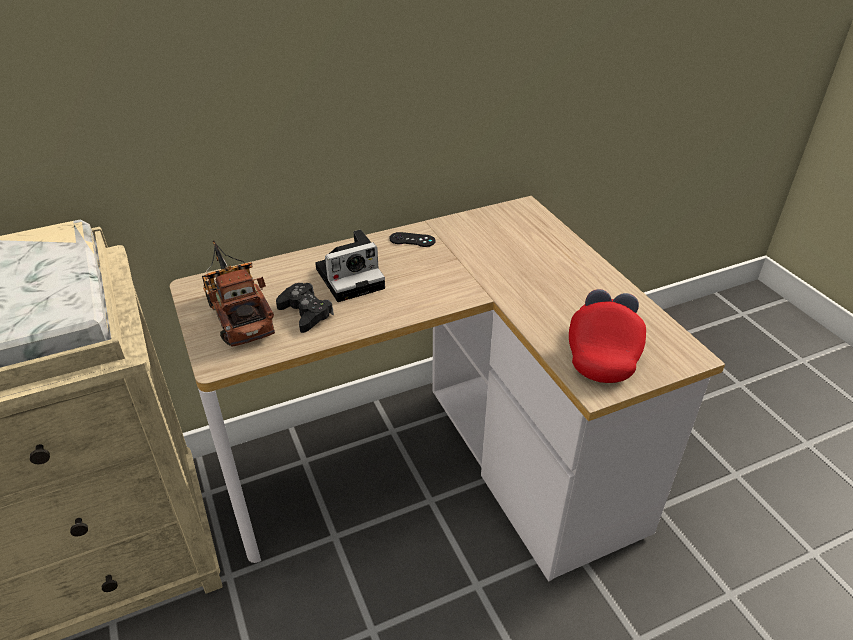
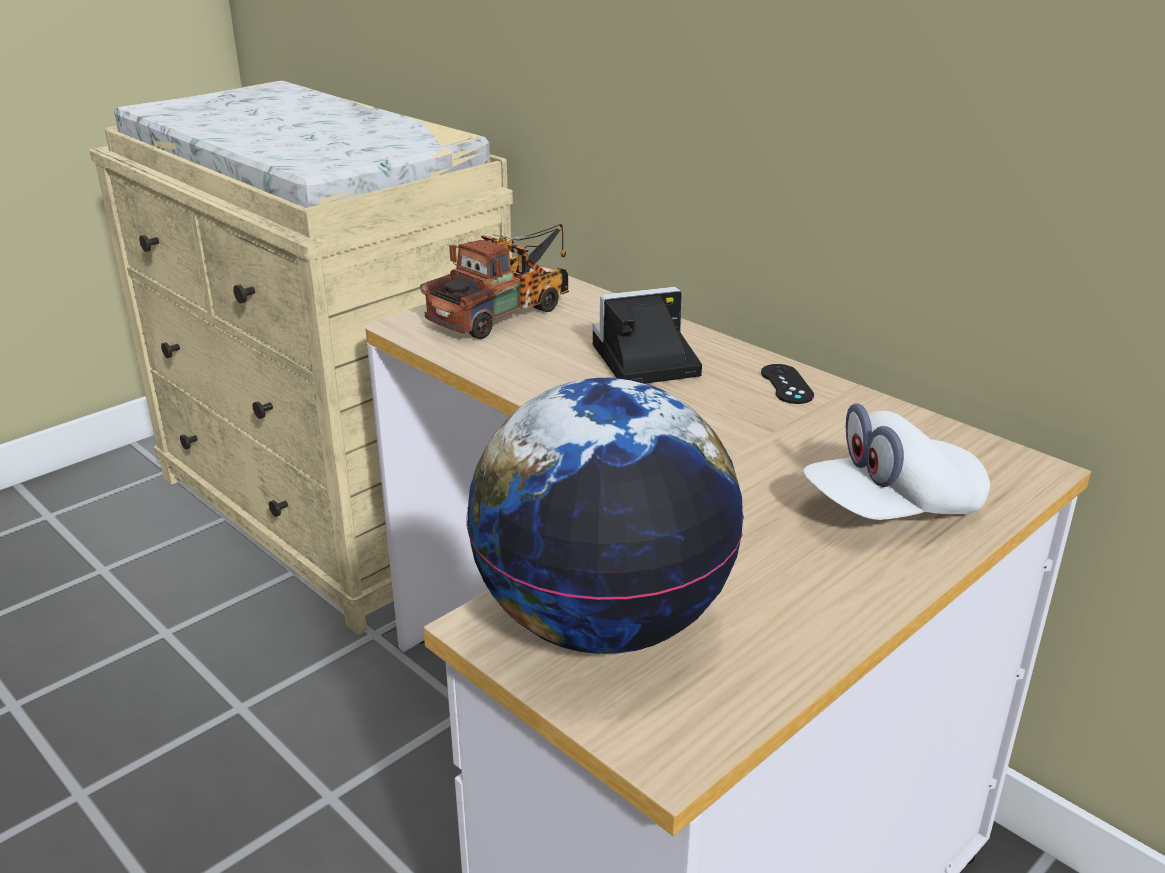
camera: 70 degrees right, 10 degrees down
(305, 313) = (533, 349): black game controller -> none
(352, 277) = (641, 361): camera -> camera turned 120 degrees clockwise
(541, 249) = (891, 509): none -> white cap
(602, 352) = (603, 621): red cap -> globe

